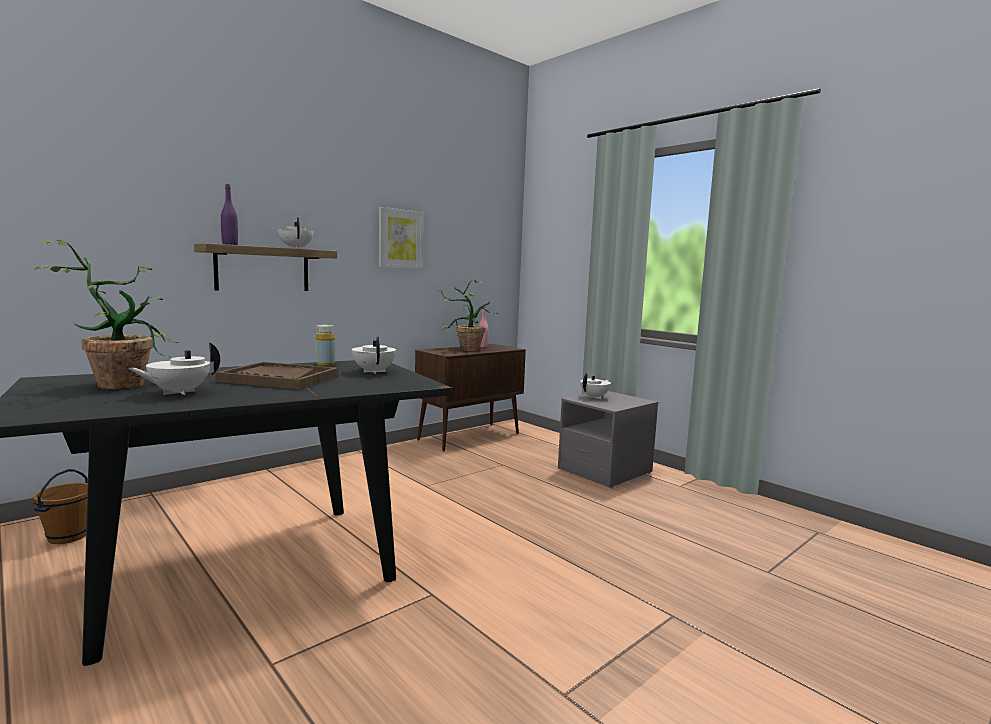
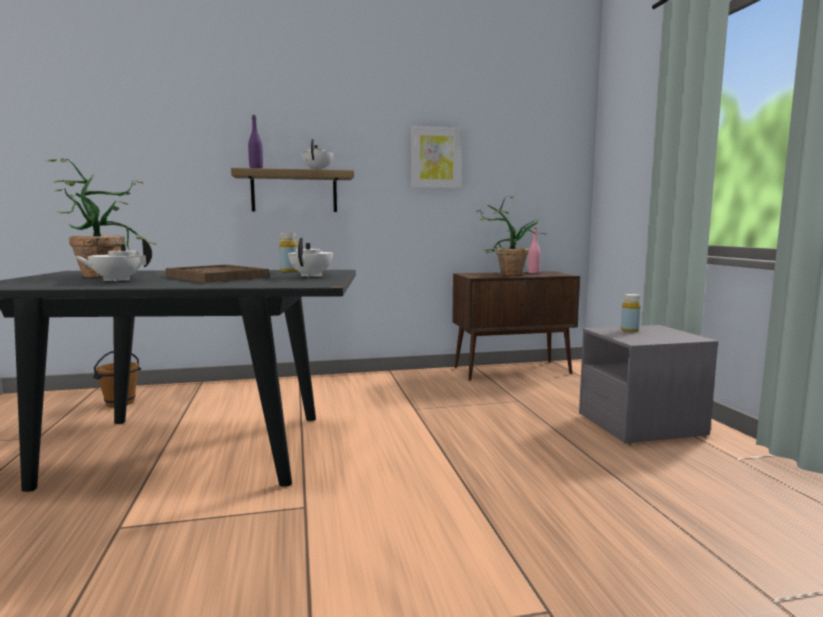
camera: 30 degrees right, 0 degrees up
(595, 397) = (629, 330): white teapot -> yellow bottle

